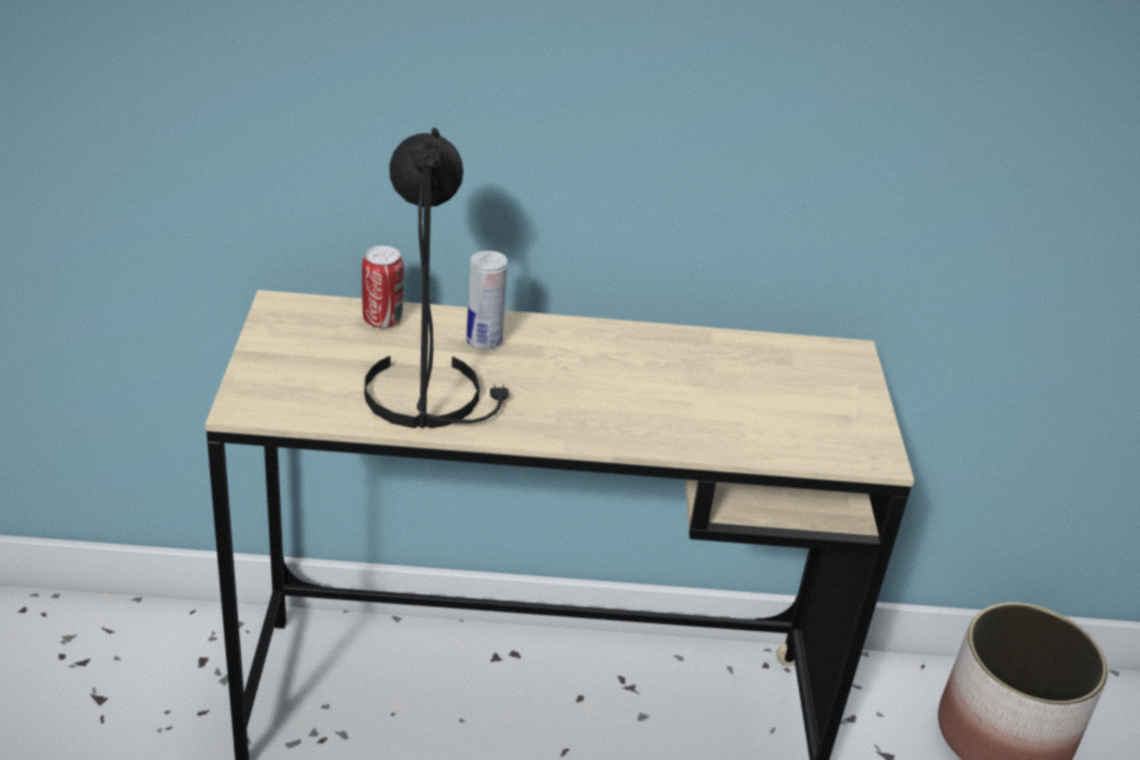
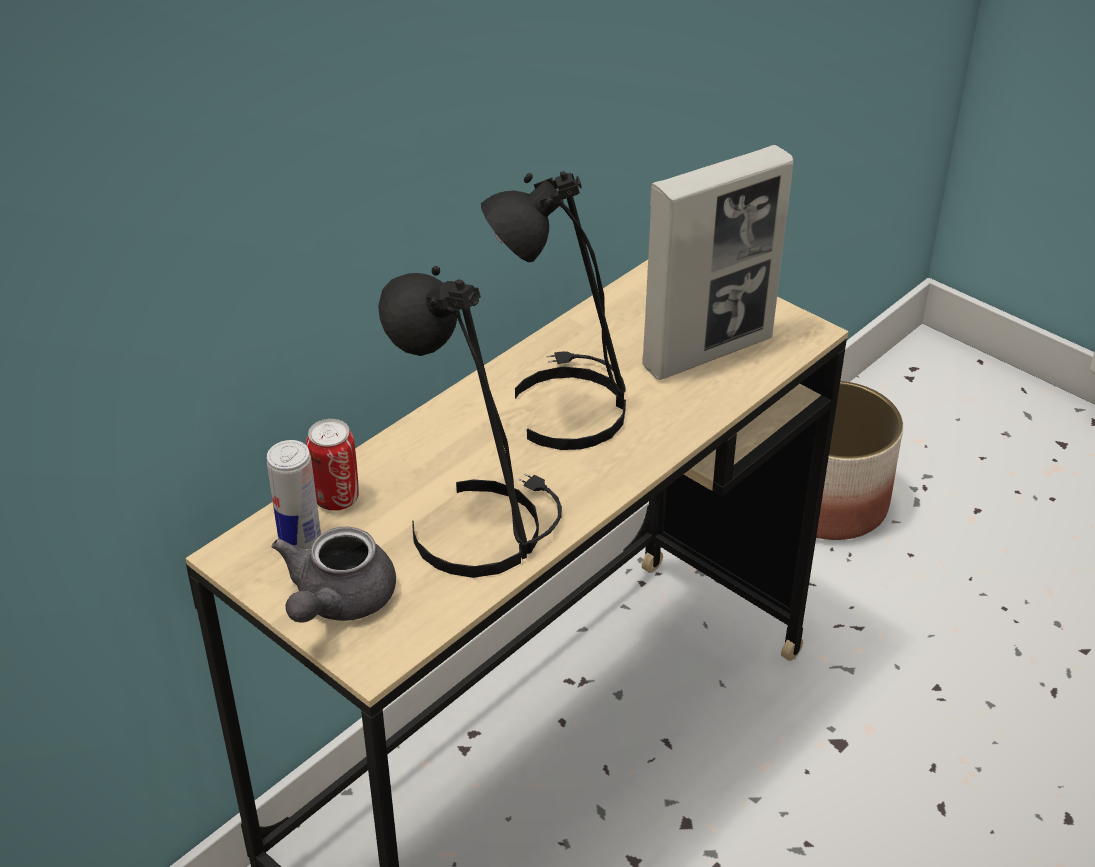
camera: 45 degrees left, 5 degrees up
(283, 366) = (337, 602): none -> grey teapot
(484, 341) = (441, 453): can -> can (300, 538)
(608, 373) = (565, 406): none -> black table lamp
(771, 415) = (708, 352): none -> picture frame

